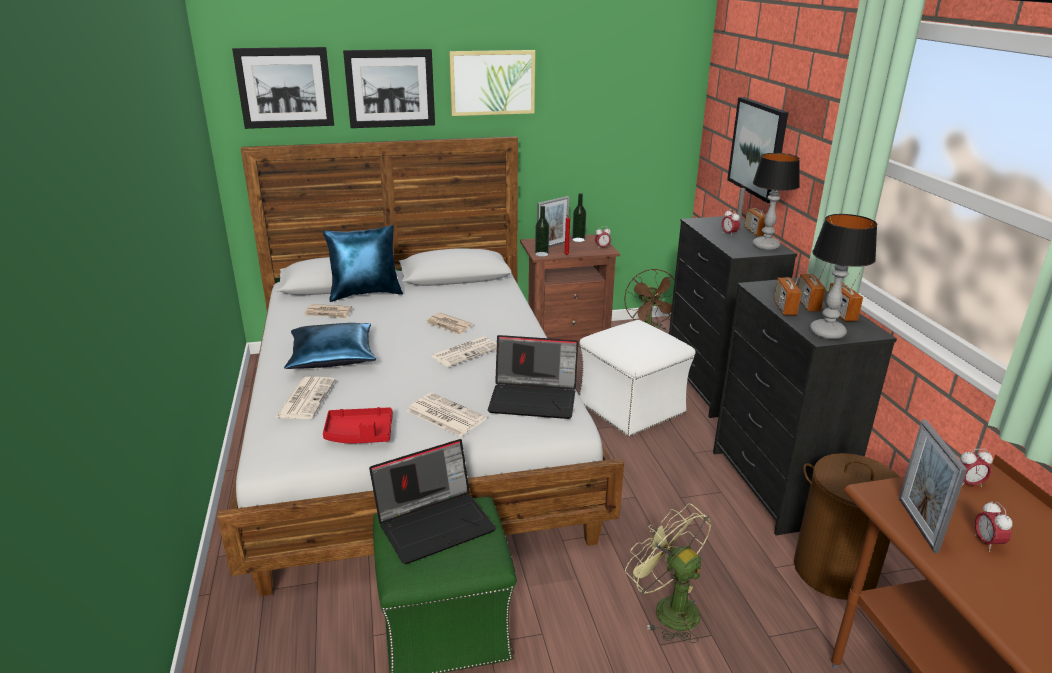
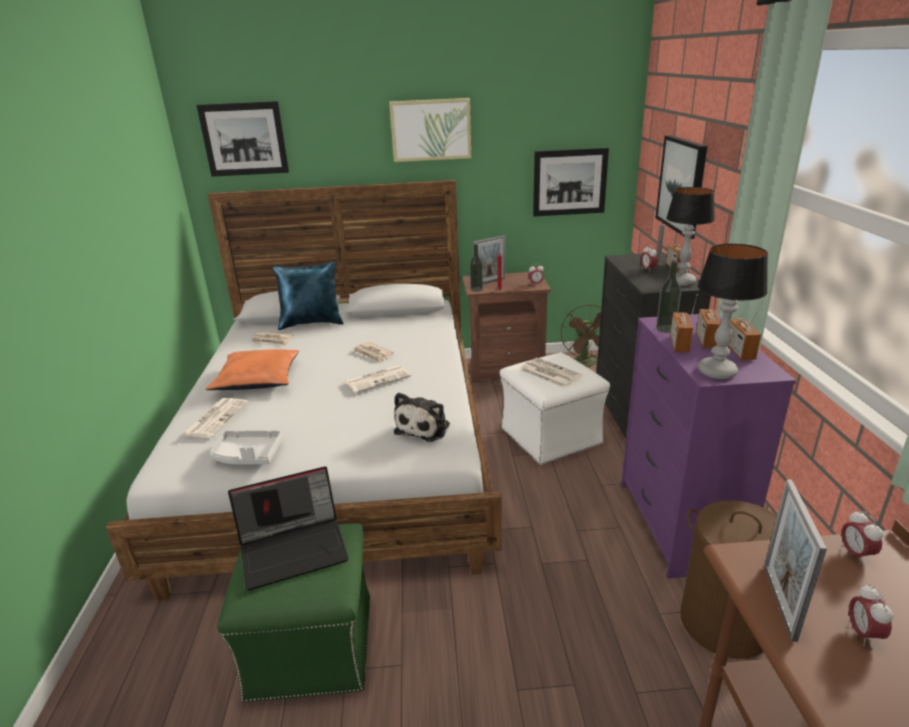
camera: 10 degrees right, 0 degrees up
(333, 356) = (258, 379): blue pillow -> orange pillow
(359, 434) = (248, 455): red tray -> grey tray
(390, 88) = (337, 138): picture -> picture (569, 182)
(444, 415) = (333, 440): newspaper -> newspaper (549, 373)
(534, 398) = (424, 427): laptop -> plush toy
(578, 239) = (516, 276): bottle -> bottle (665, 329)
(668, 608) = (535, 649): green fan -> none
(774, 486) = (677, 525): black dresser -> purple dresser
(968, 484) = (855, 554): alarm clock -> alarm clock turned 75 degrees clockwise

